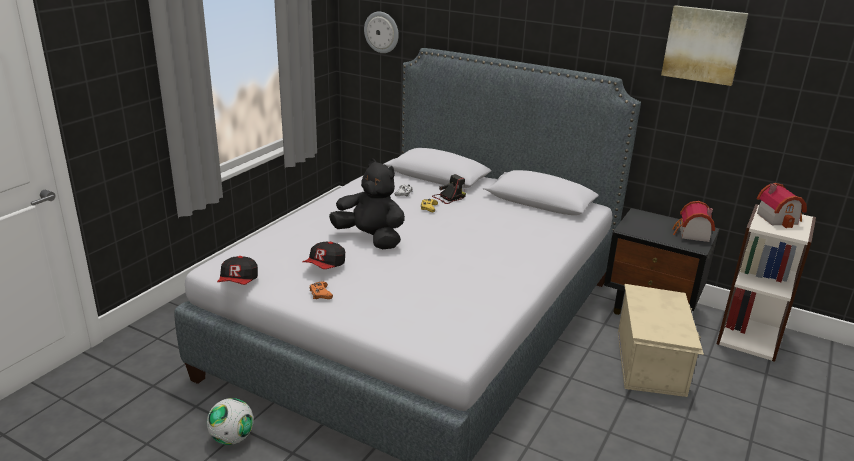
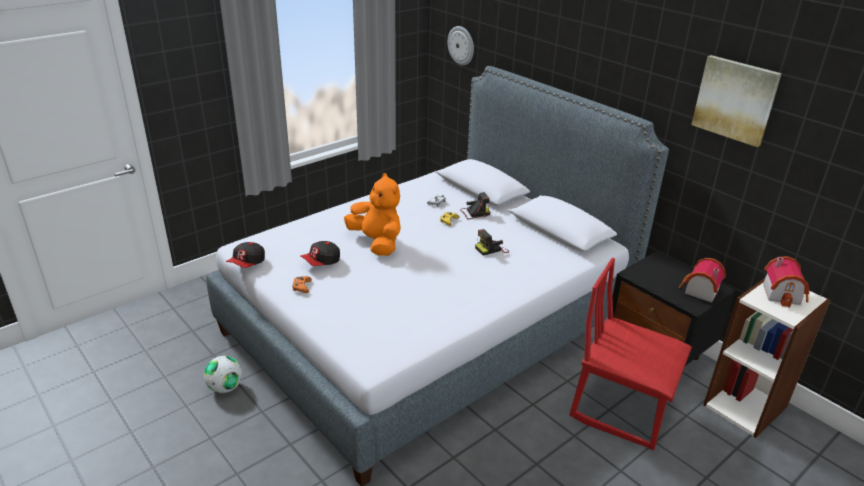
camera: 20 degrees right, 5 degrees up
(370, 239) = (377, 243): black plush toy -> orange plush toy
(490, 227) = (491, 249): none -> camera
(651, 362) = (622, 408): beige storage box -> red chair

